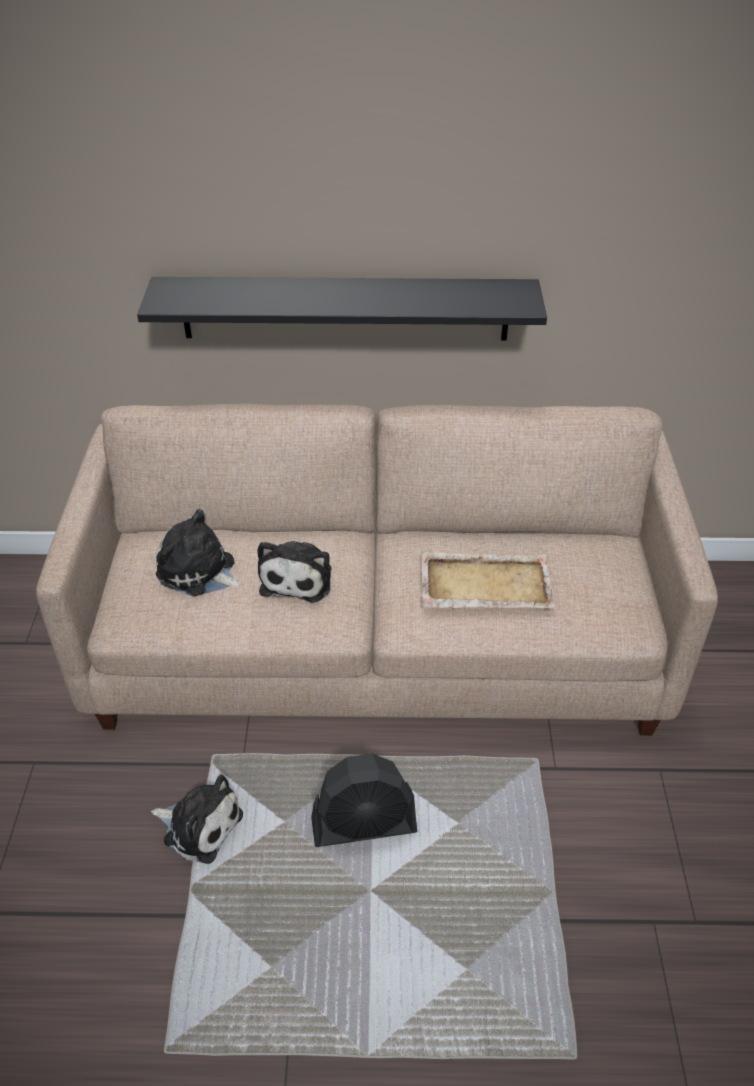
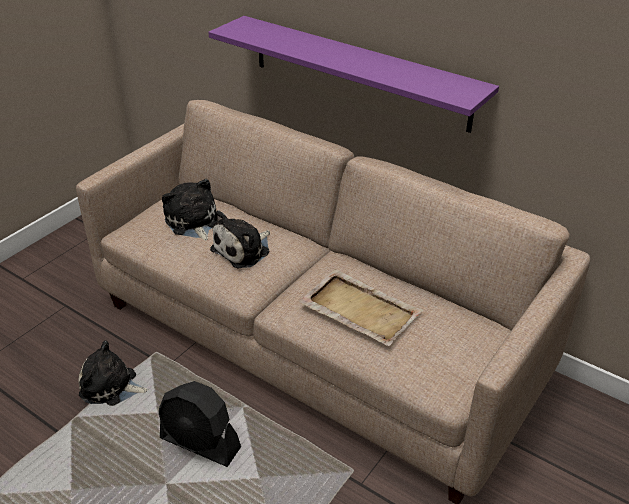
camera: 35 degrees right, 5 degrees down
(199, 825) = (111, 387): plush toy -> plush toy turned 135 degrees clockwise
(345, 308) = (358, 72): black shelf -> purple shelf

